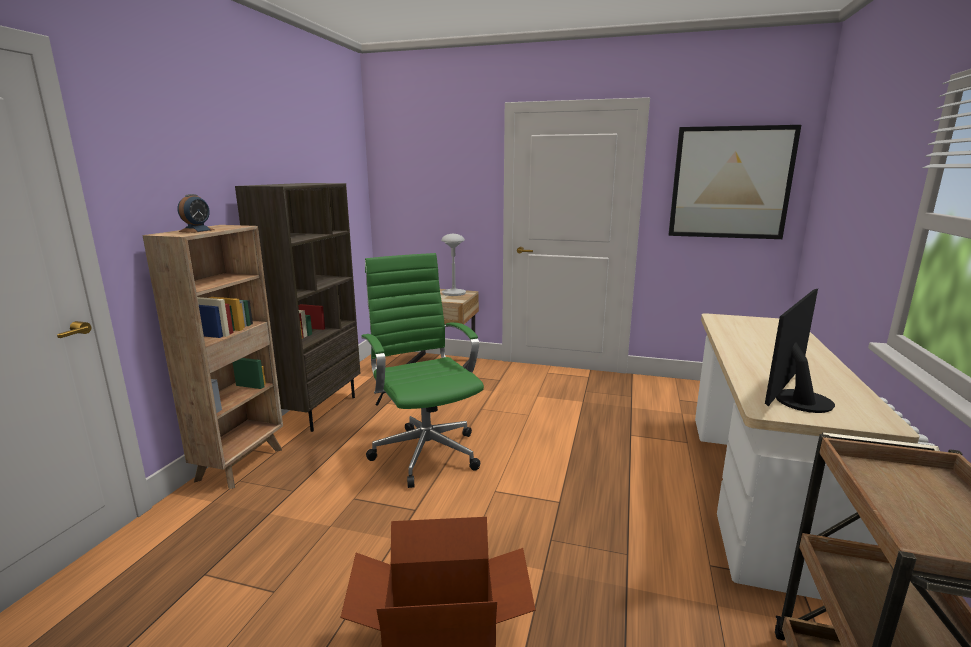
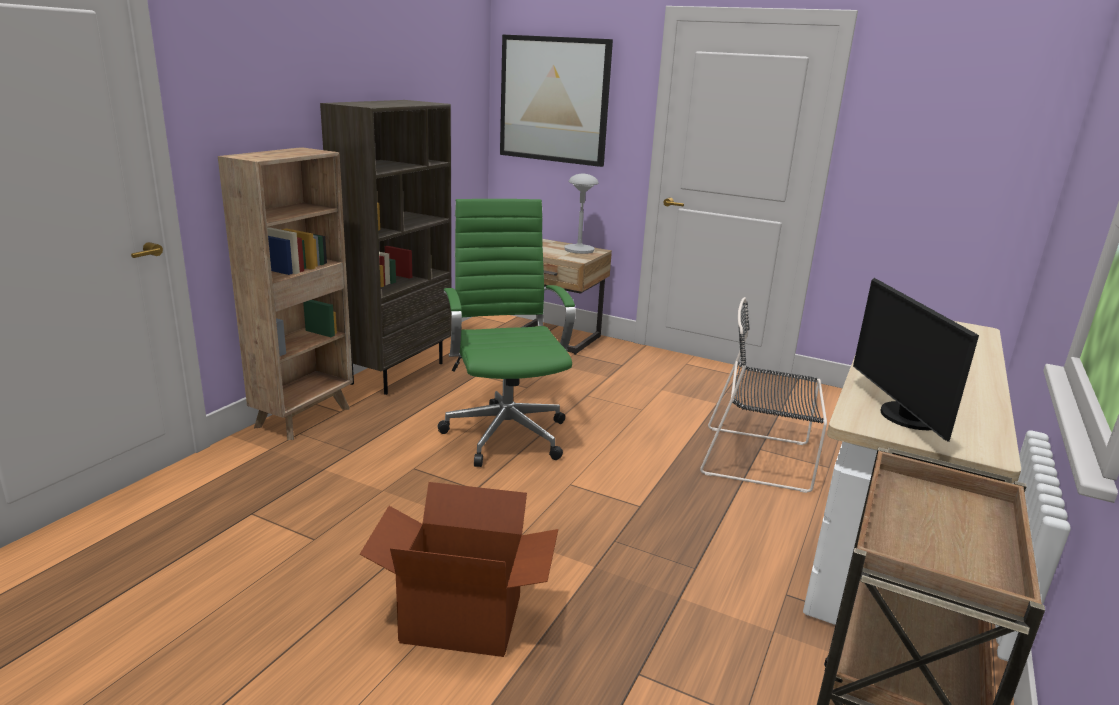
camera: 10 degrees right, 5 degrees up
(197, 230) = (273, 154): alarm clock -> none
(635, 443) = (761, 459): none -> black chair
(730, 183) = (955, 135): picture -> picture (554, 100)
(796, 400) = (905, 417): monitor -> monitor turned 60 degrees counterclockwise

